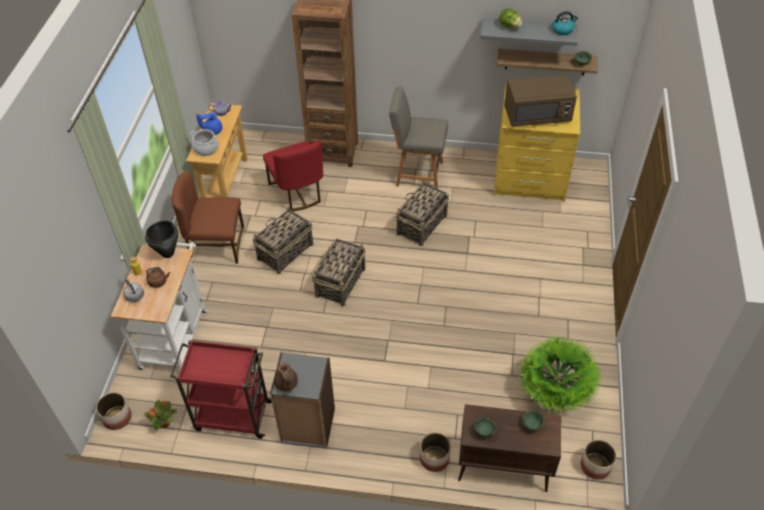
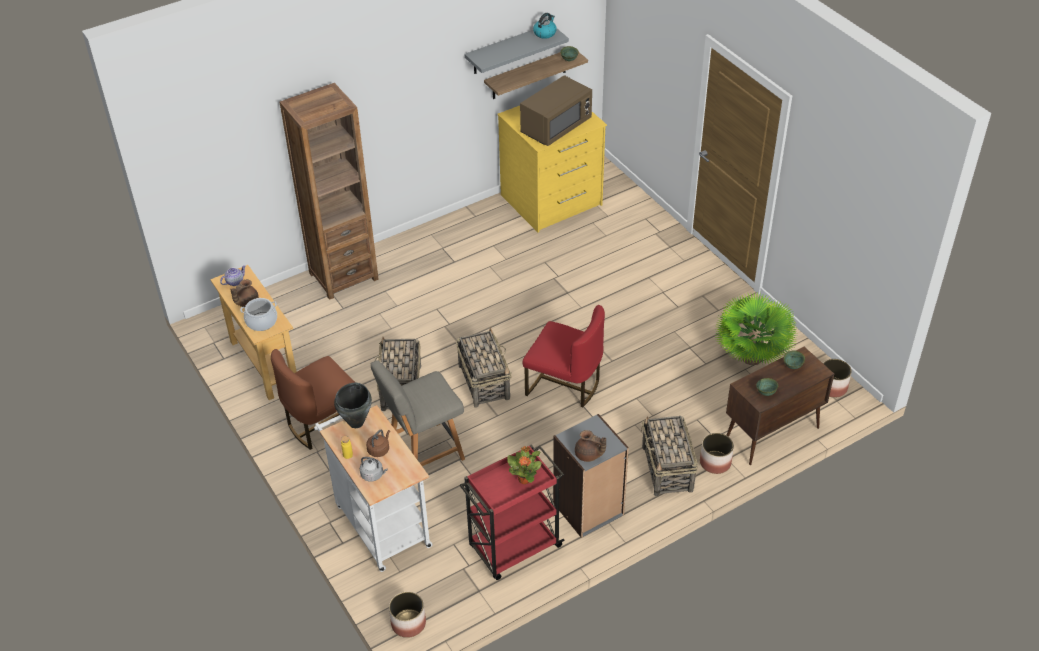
camera: 40 degrees left, 5 degrees down
(165, 423) = (460, 595): potted plant -> potted plant (524, 479)
(212, 130) = (246, 302): blue teapot -> brown teapot
(297, 192) = (350, 331): red chair -> red chair (564, 385)
(417, 173) = (448, 251): grey chair -> grey chair (423, 453)
(421, 225) = (502, 293): basket -> basket (667, 469)
(509, 26) = (497, 50): lettuce -> none

